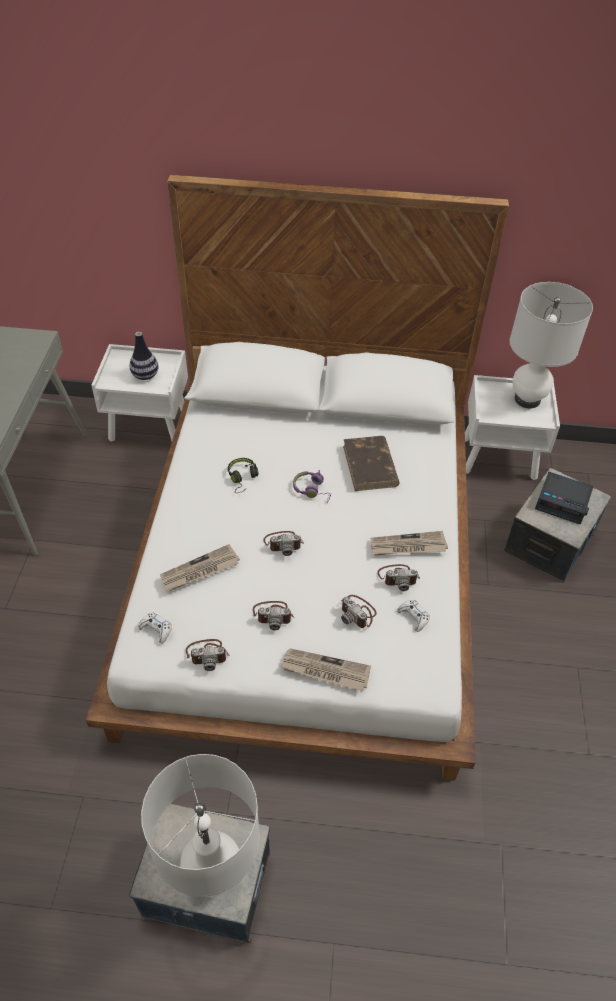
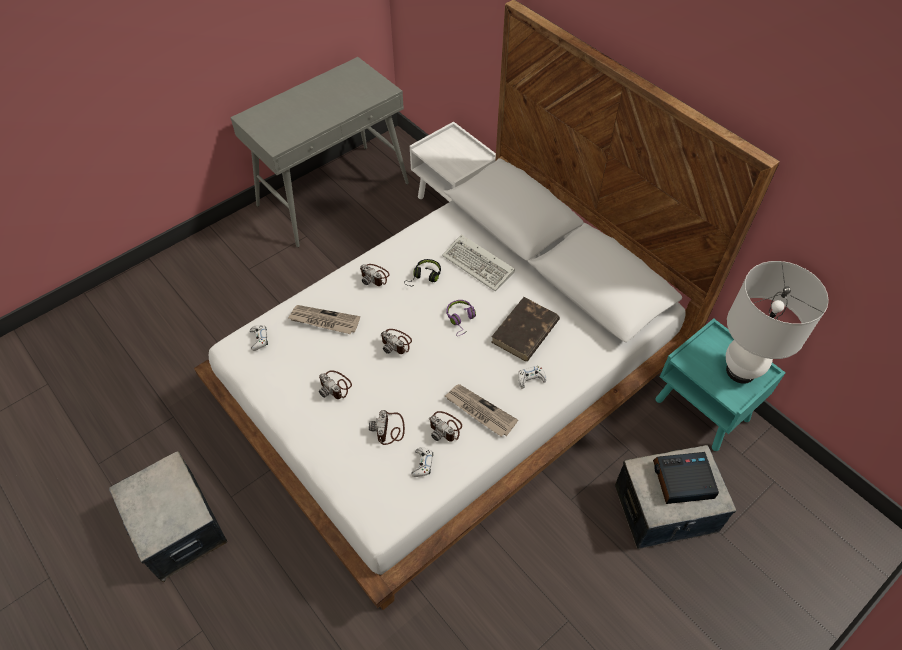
camera: 45 degrees right, 5 degrees up
(145, 376) = (453, 160): vase -> none
(207, 654) = (270, 379): camera -> camera (375, 276)
(213, 875) = (155, 518): white table lamp -> none
(276, 440) = (480, 265): none -> keyboard
(325, 671) = (323, 449): newspaper -> none
(414, 497) = (530, 379): none -> white game controller
(499, 458) = (703, 410): white nightstand -> turquoise nightstand
(563, 502) = (682, 481): alarm clock -> alarm clock turned 105 degrees clockwise

